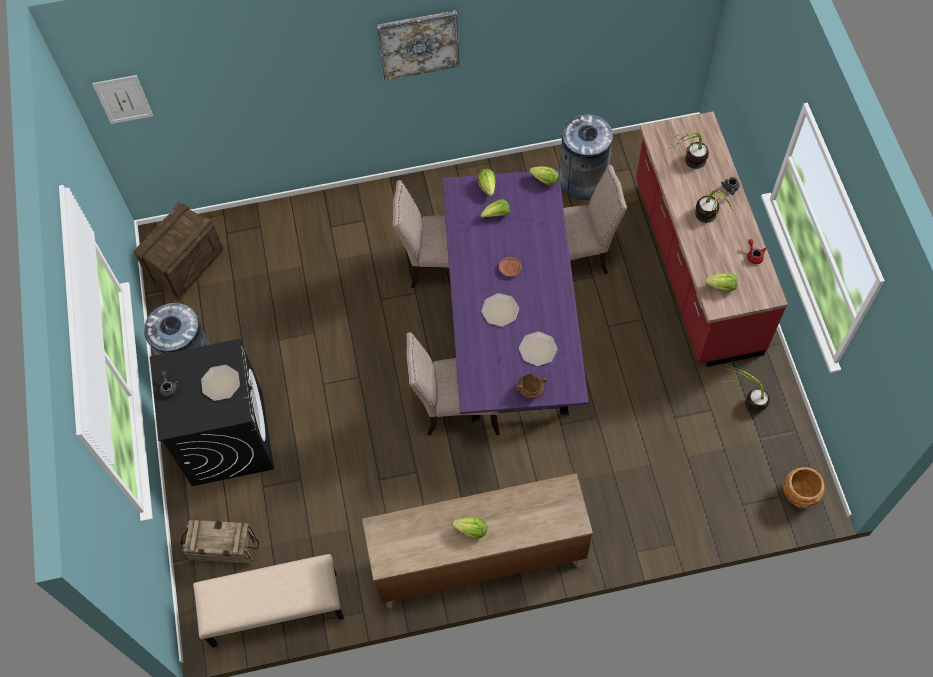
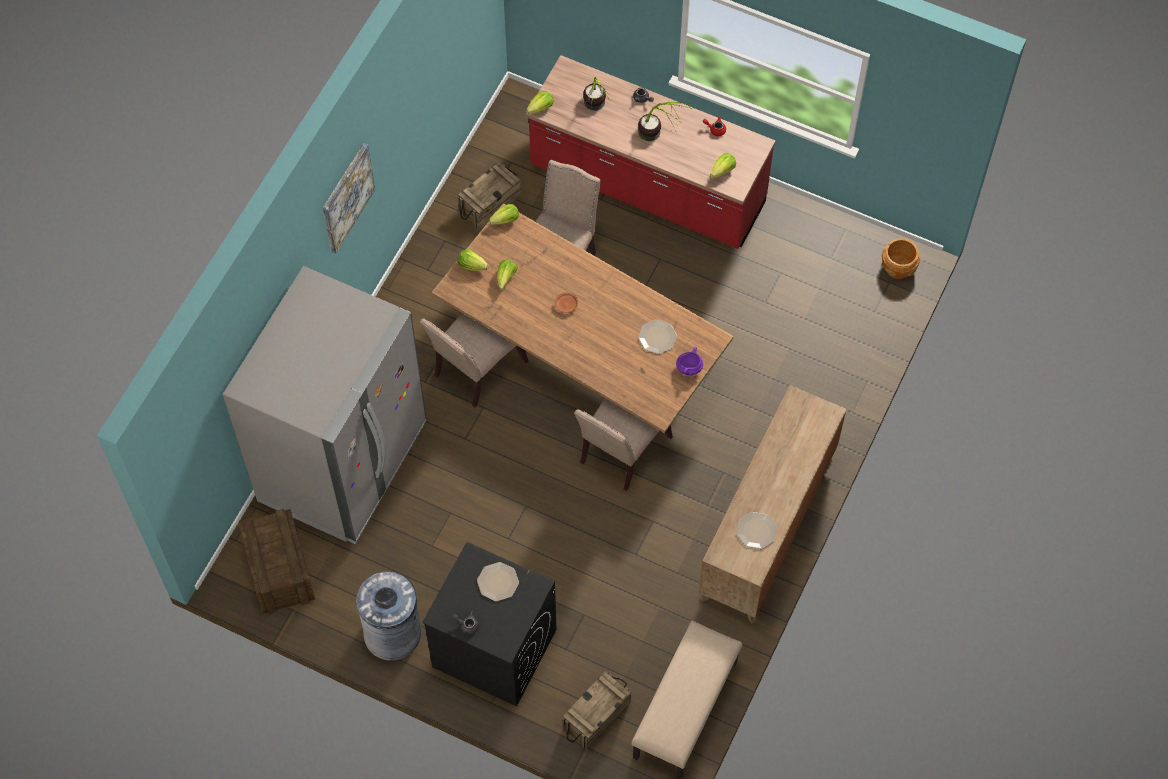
camera: 55 degrees left, 0 degrees up
(123, 99) = (185, 455): picture -> none
(299, 240) = (344, 463): none -> grey fridge
(472, 530) = (777, 489): lettuce -> lettuce (541, 108)
(500, 310) = (598, 338): plate -> plate (756, 530)
(511, 327) = (582, 358): purple dining table -> brown dining table
(531, 390) = (689, 367): brown cooking pot -> purple cooking pot
(582, 180) = (490, 204): grey trash can -> crate
(742, 401) = (791, 245): potted plant -> none

